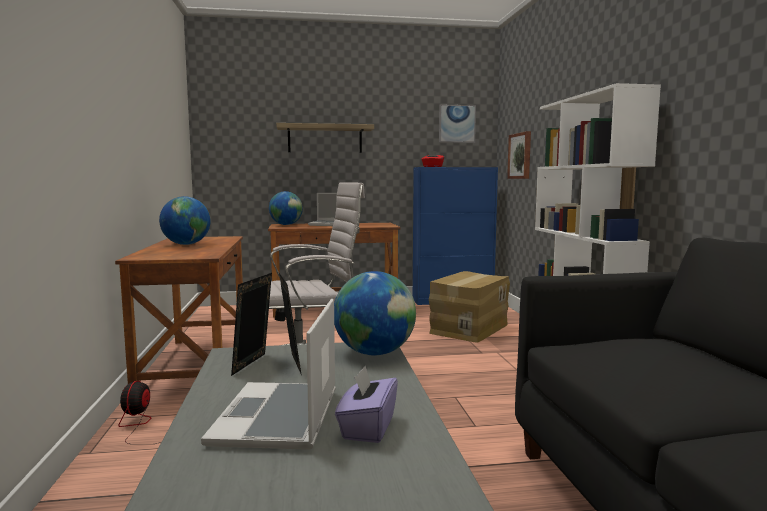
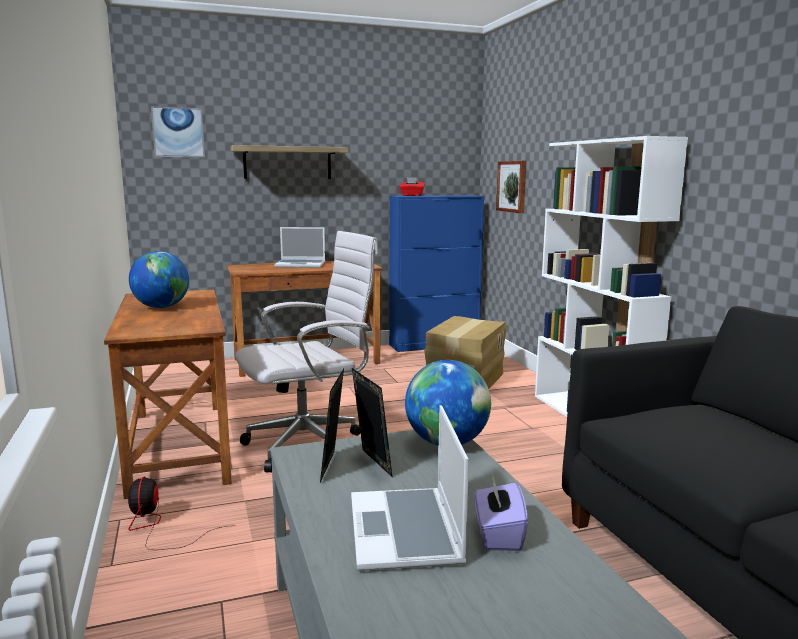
camera: 10 degrees left, 5 degrees up
(286, 225) = (247, 266): globe -> none
(457, 124) = (437, 145): picture -> picture (178, 132)

